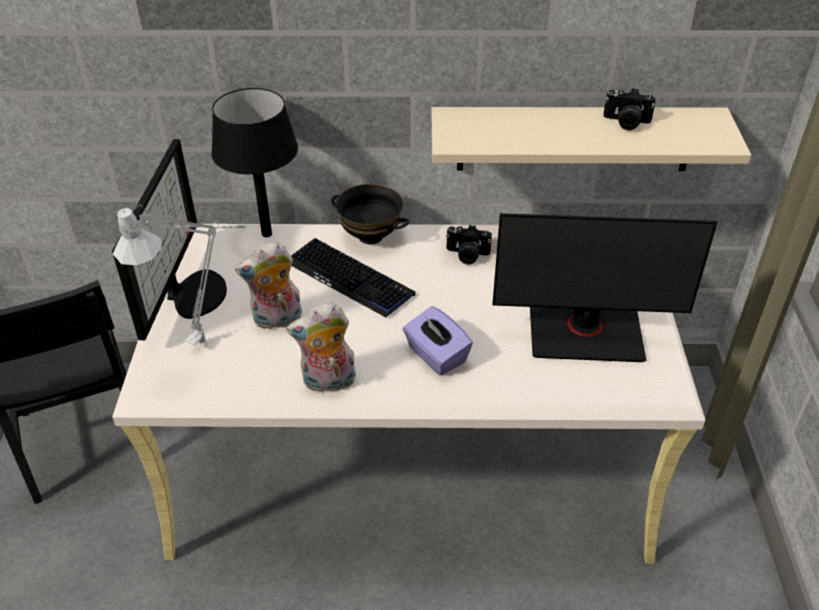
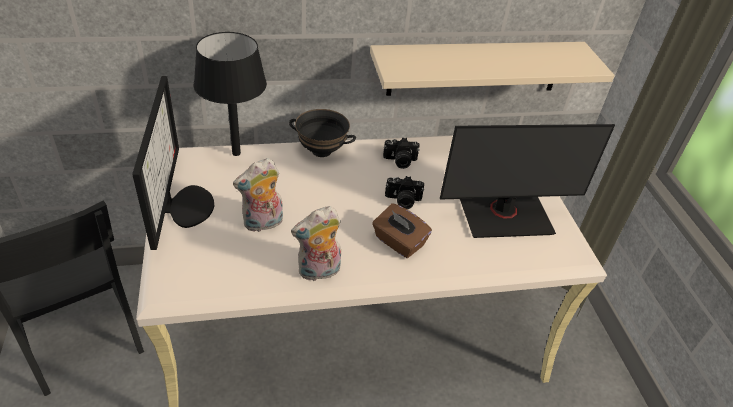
camera: 15 degrees left, 0 degrees up
(208, 336) = (208, 241): grey table lamp -> none
(349, 278) = (313, 185): keyboard -> none
(436, 355) = (398, 242): purple tissue box -> brown tissue box
(626, 122) = (519, 54): camera -> camera (403, 201)

